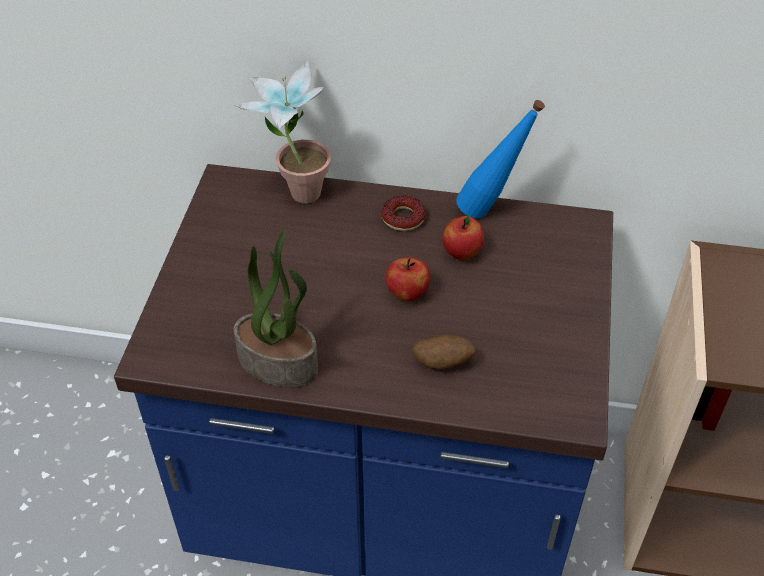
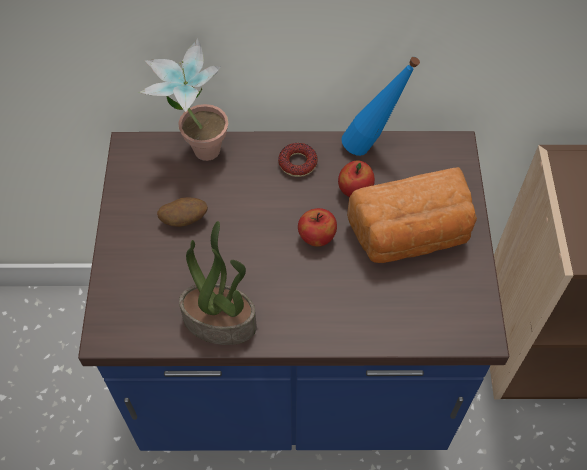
camera: 10 degrees left, 10 degrees up
(442, 363) = (360, 300): potato -> potato (184, 219)
(516, 306) = (411, 236): none -> bread

